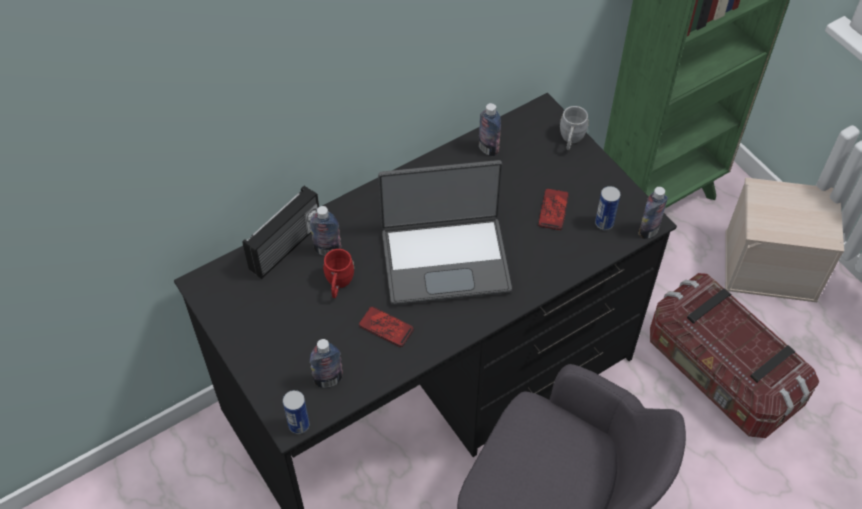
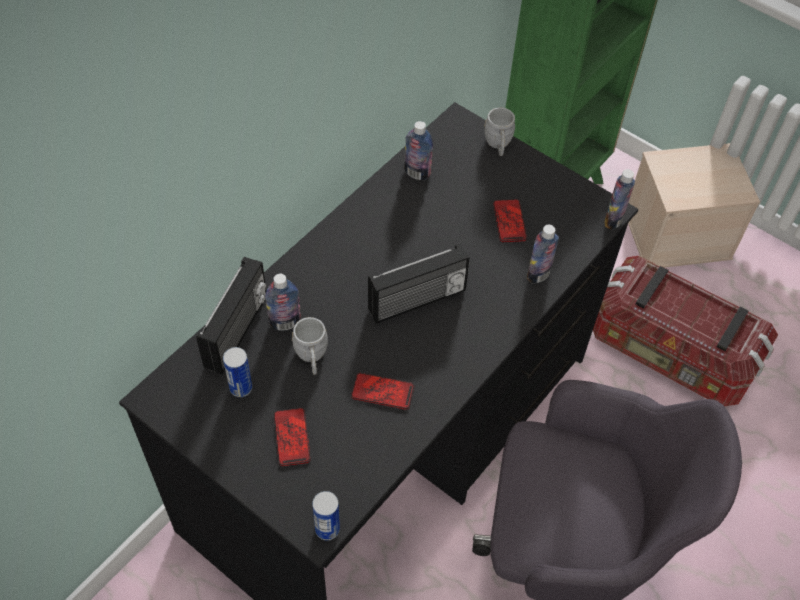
camera: 20 degrees left, 0 degrees up
(298, 344) = (292, 437): none -> phone
(328, 379) = (341, 468): bottle -> bottle (538, 274)
(338, 284) = (312, 358): red mug -> grey mug
(445, 259) = (417, 301): laptop -> radio
(604, 223) = (566, 223): can -> can (241, 388)

